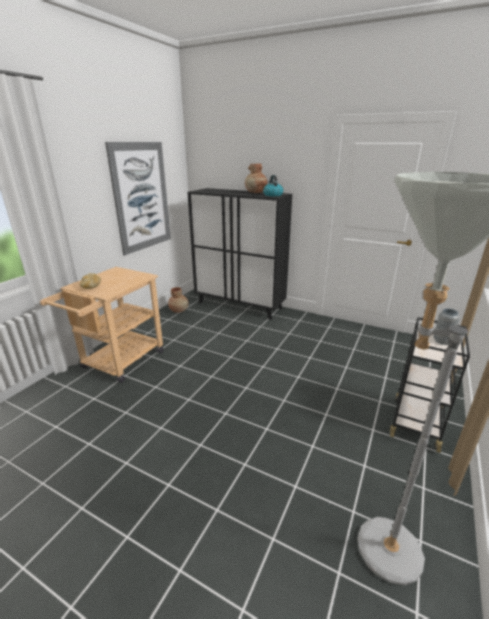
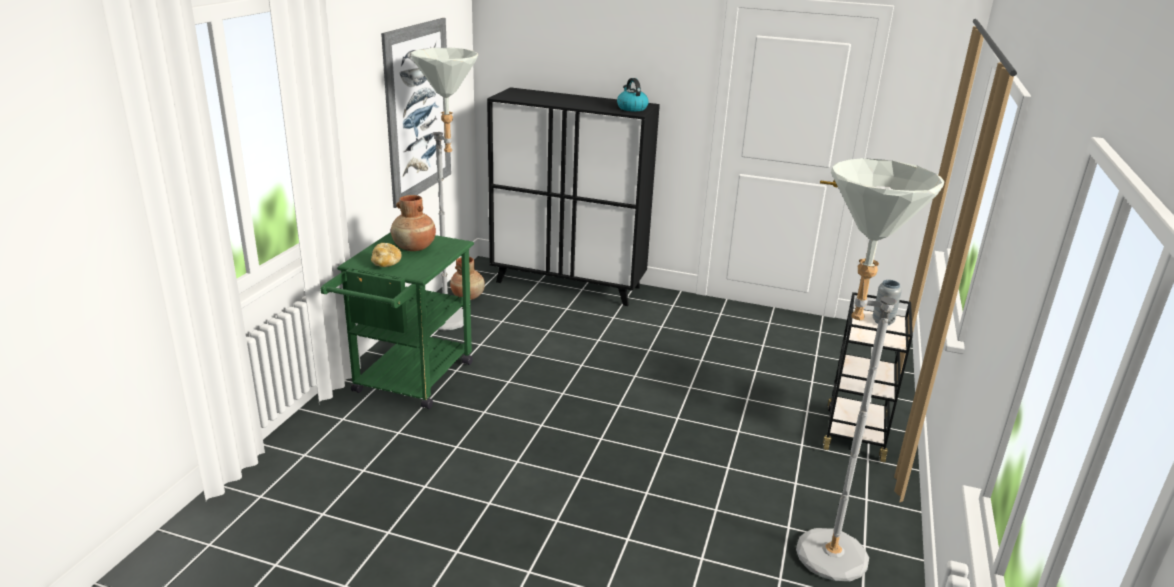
camera: 10 degrees left, 0 degrees up
(118, 363) = (408, 382): beige cart -> green cart
(162, 326) = (452, 323): none -> grey floor lamp
(256, 192) = (601, 101): brown vase -> brown vase (414, 248)

